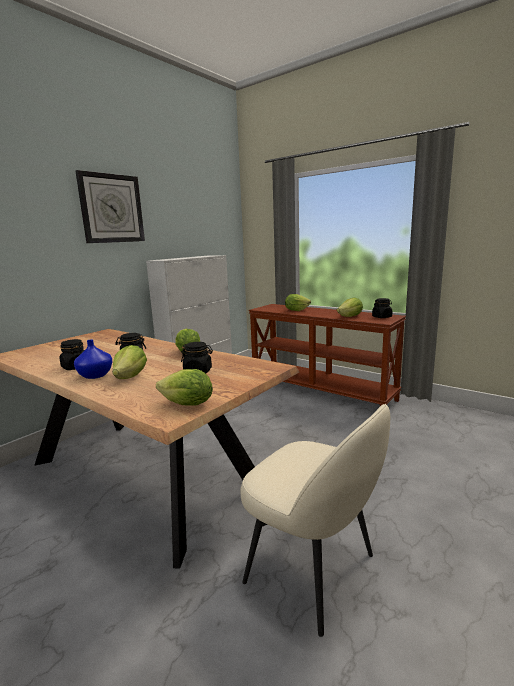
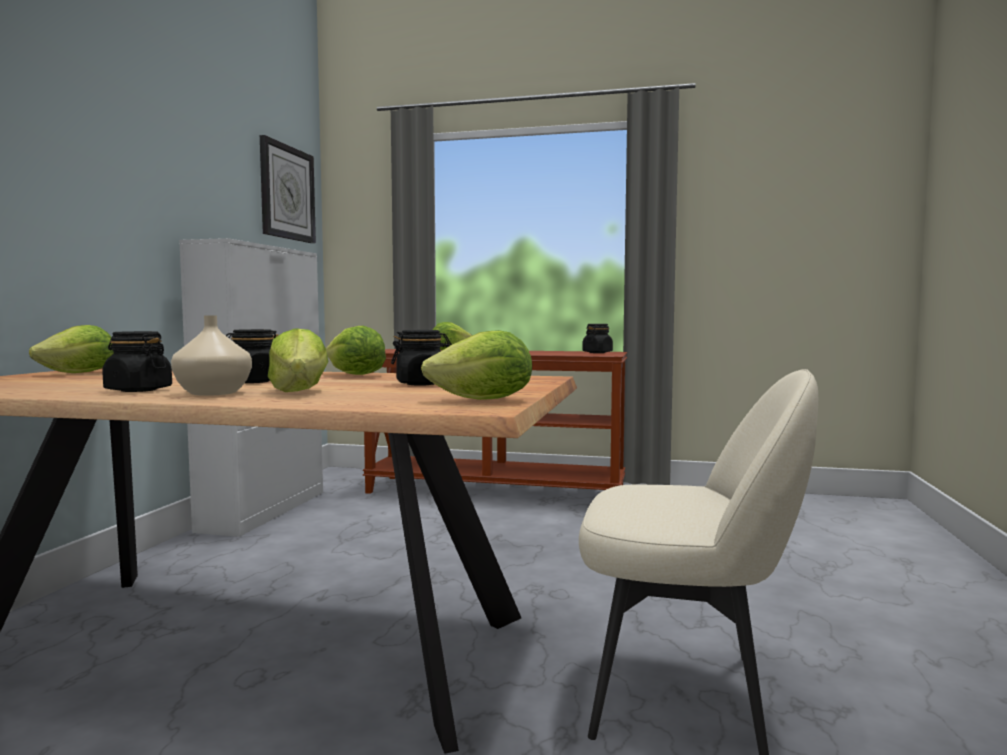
camera: 25 degrees left, 10 degrees down
(96, 375) = (215, 393): blue vase -> beige vase
(111, 208) = (124, 126): wall clock -> wall clock (287, 193)
(350, 316) = (550, 353): lettuce -> lettuce (80, 373)

